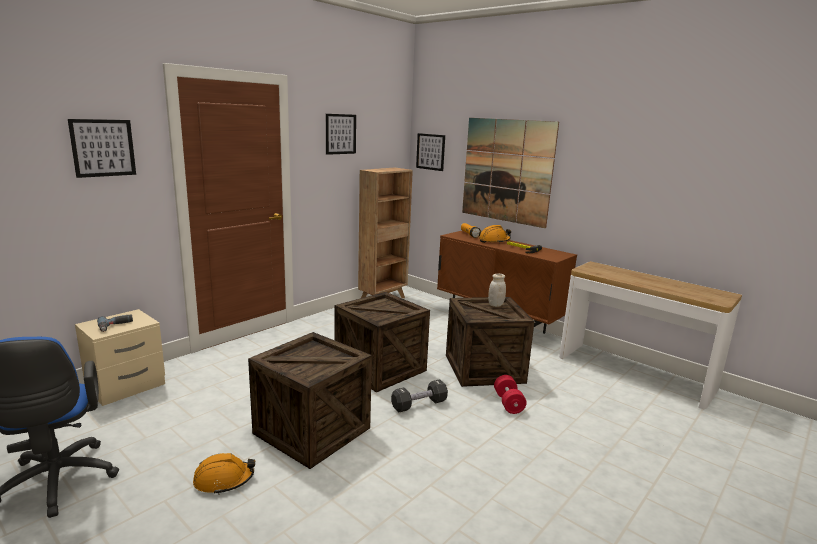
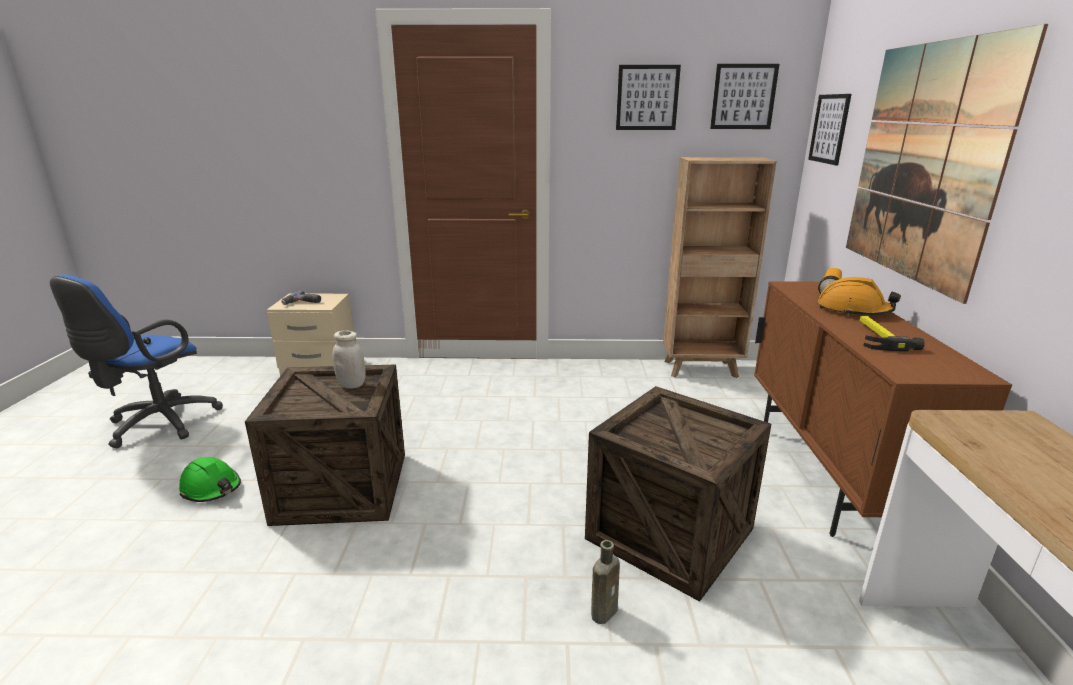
camera: 50 degrees right, 5 degrees up
(103, 148) = (312, 113): picture -> picture (743, 97)
(224, 480) = (211, 489): orange hard hat -> green hard hat
(380, 368) = (532, 456): crate -> none
(419, 404) = (486, 528): black dumbbell -> none
(495, 305) = (714, 426): white jar -> white jar (352, 384)
(508, 403) = (605, 611): red dumbbell -> brown bottle

